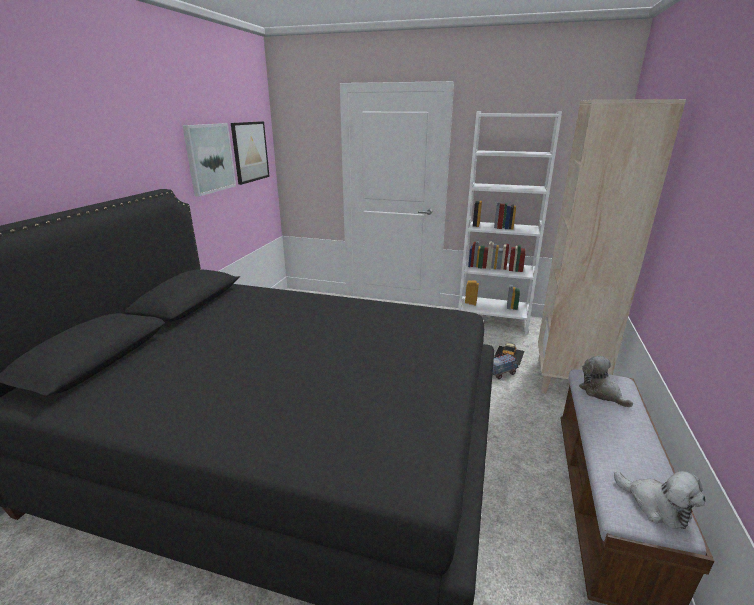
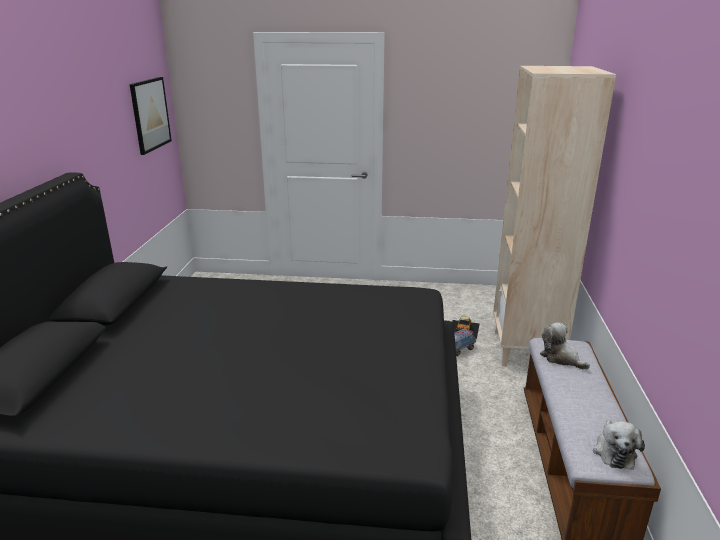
camera: 10 degrees left, 0 degrees up
(209, 158) = (111, 129): picture -> none
(492, 321) = (441, 293): white bookcase -> none
(656, 506) = (614, 451): plush toy -> plush toy turned 60 degrees clockwise

